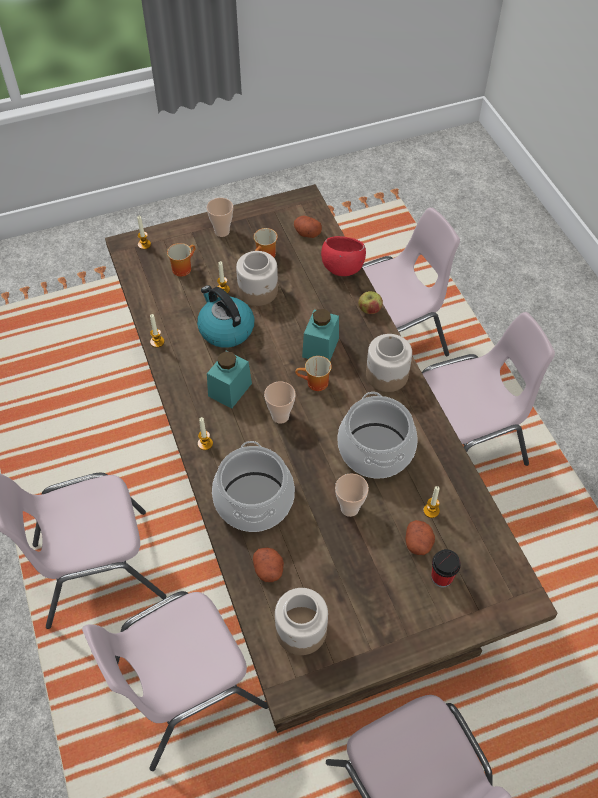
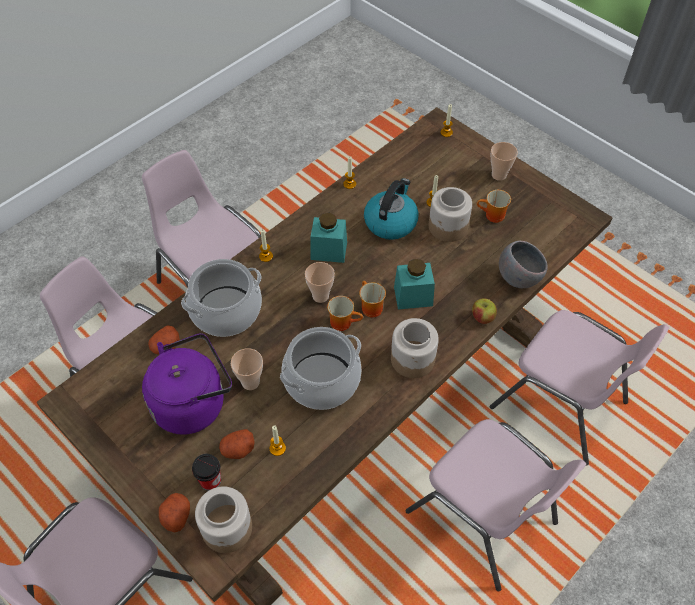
camera: 65 degrees right, 0 degrees up
(182, 267) = (439, 166): mug -> mug (343, 321)
(302, 630) = (119, 391): jar -> jar (227, 529)
(306, 233) = (543, 234): potato -> potato (176, 515)
(342, 269) = (518, 278): red bowl -> grey bowl
(349, 565) = (193, 402): none -> purple kettle

